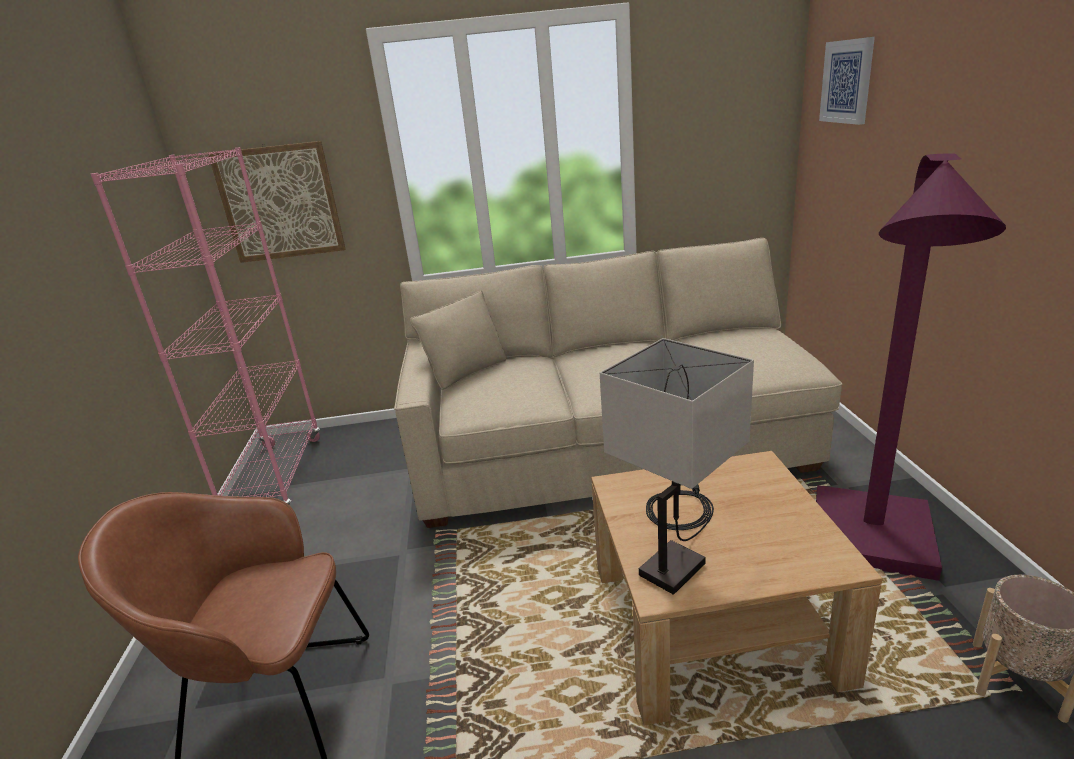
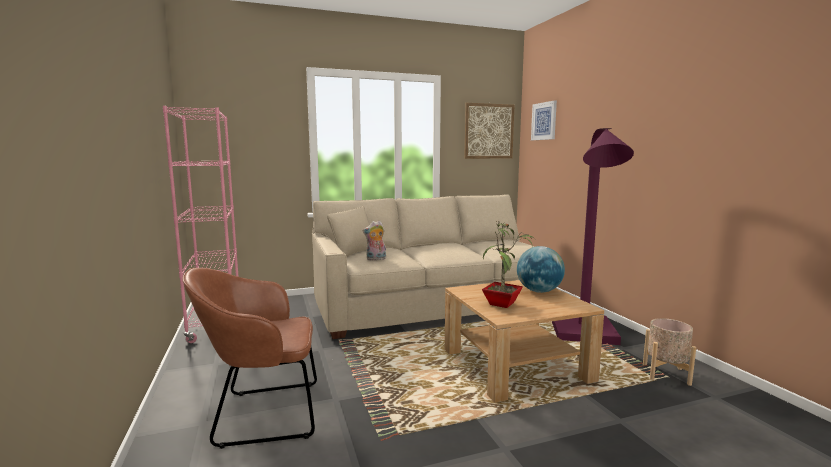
camera: 15 degrees left, 15 degrees down
(279, 201) = (239, 152): picture -> picture (489, 130)
(491, 398) = (375, 259): none -> plush toy
(678, 542) = (503, 304): table lamp -> potted plant
(765, 499) = (539, 291): none -> globe

